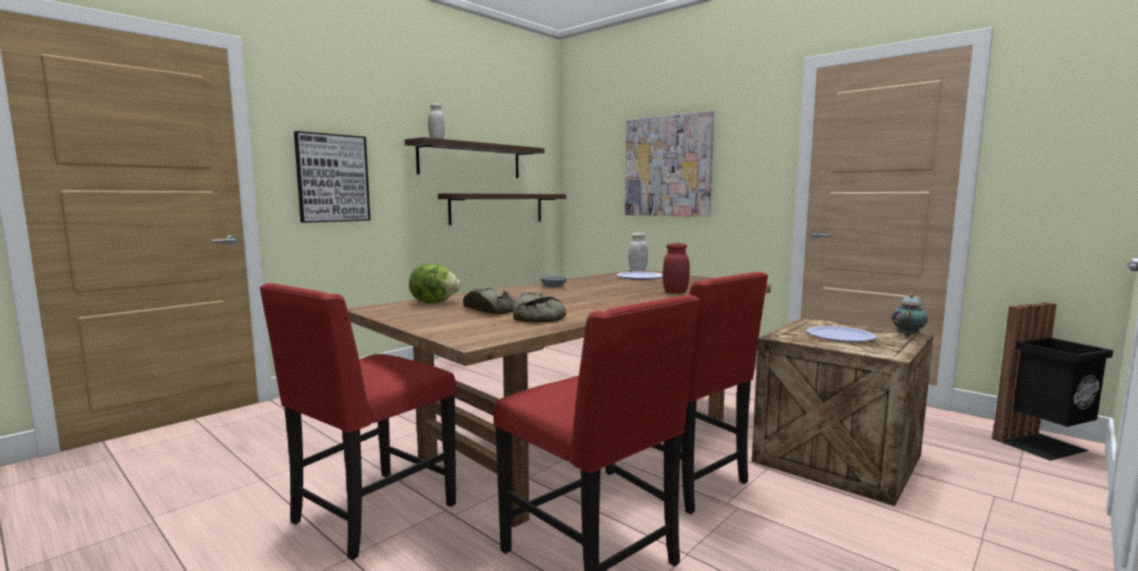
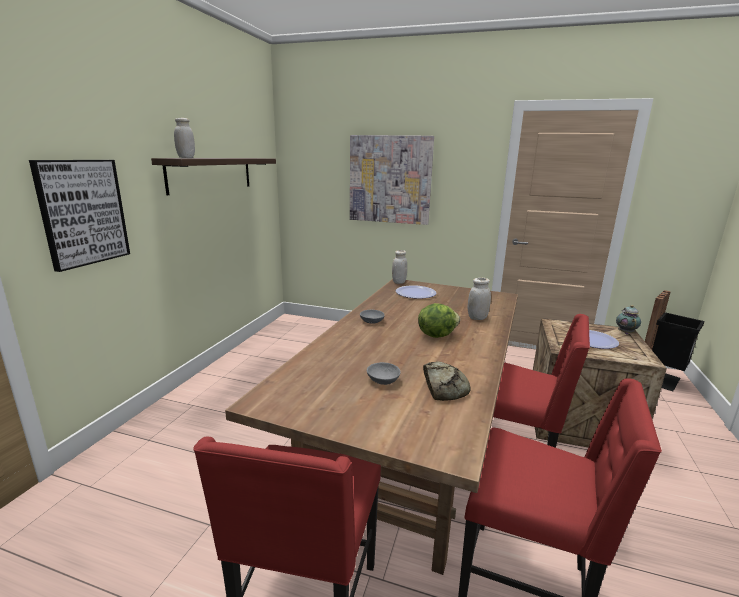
camera: 25 degrees left, 10 degrees up
(434, 302) = (307, 374): lettuce -> lettuce (436, 334)
(491, 310) = (382, 380): bread -> grey bowl
(497, 208) = (235, 218): shelf -> none
(675, 292) = (477, 318): red jar -> white jar

